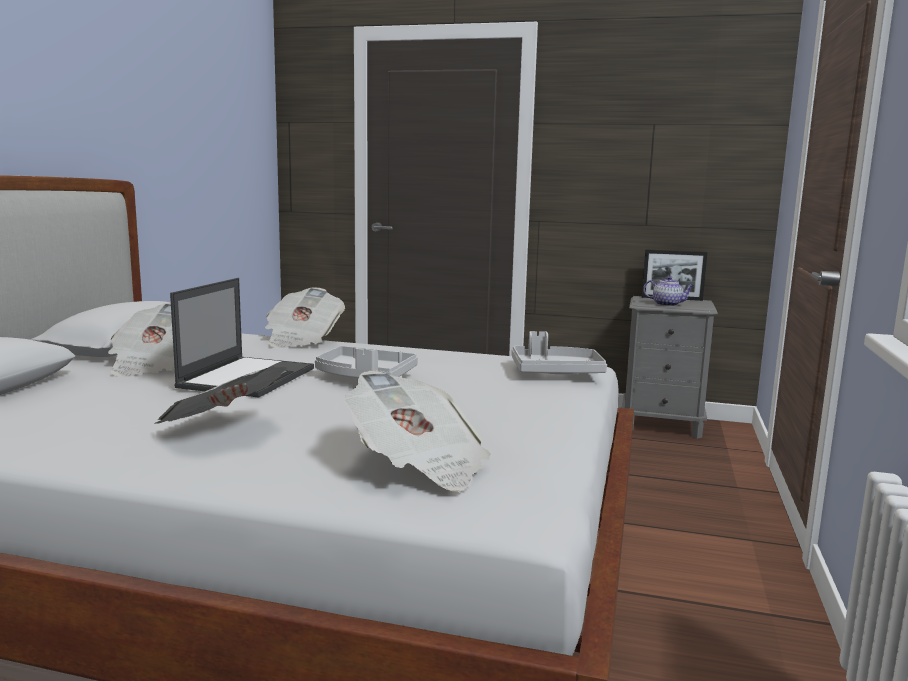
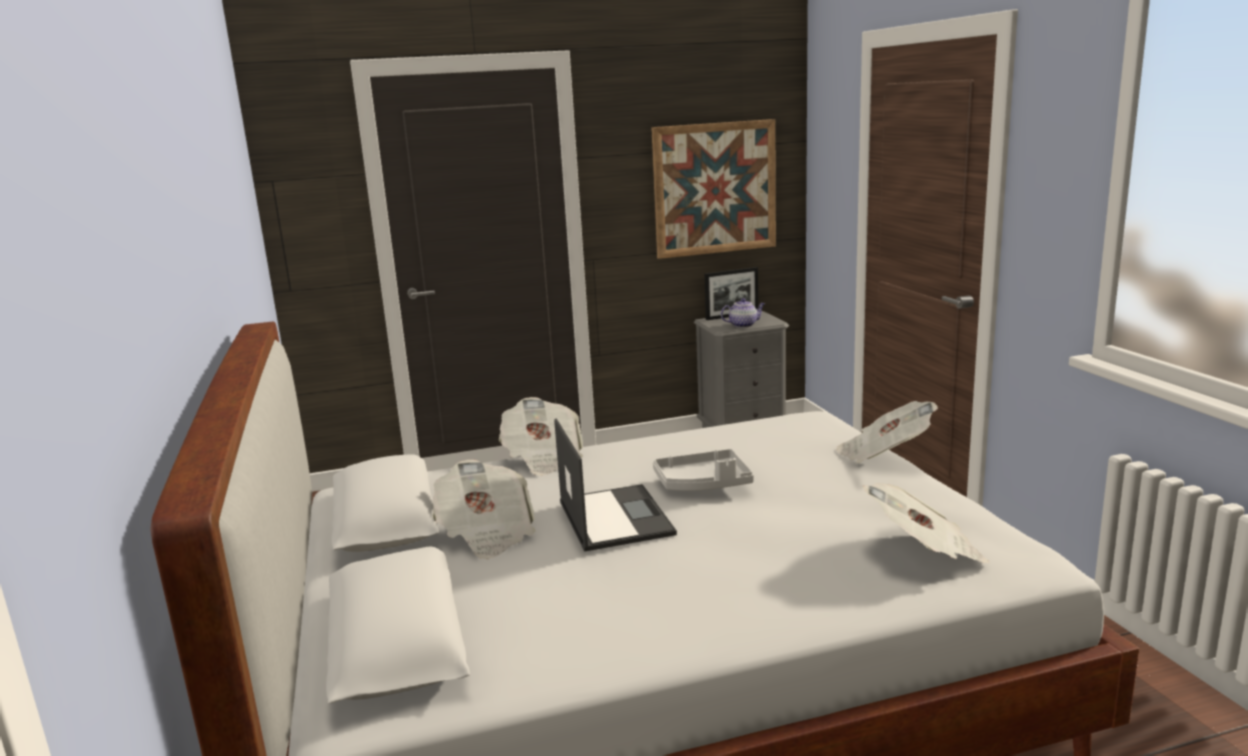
camera: 30 degrees left, 5 degrees up
(222, 429) = (726, 575): newspaper -> newspaper (884, 455)
(555, 372) = (818, 431): grey tray -> none
(672, 165) = (714, 188): none -> picture

